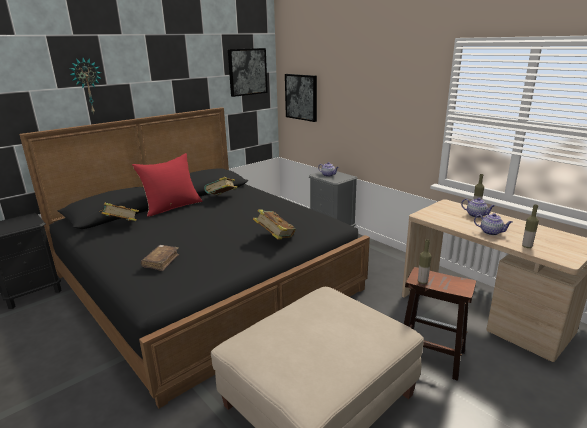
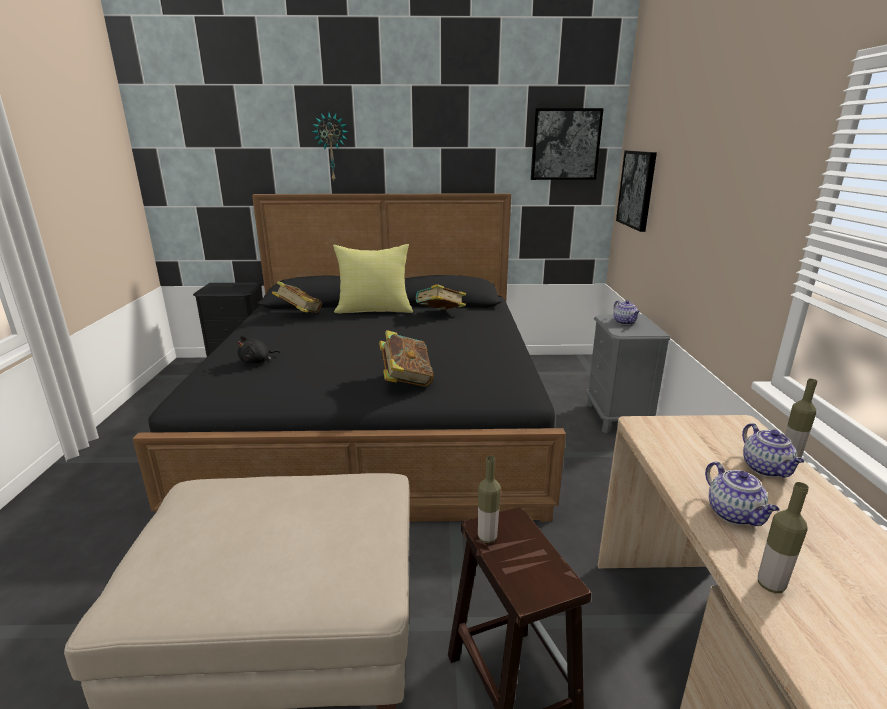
camera: 40 degrees right, 0 degrees up
(161, 261) = (257, 361): brown book -> black plush toy
(172, 207) = (374, 310): red pillow -> yellow pillow

